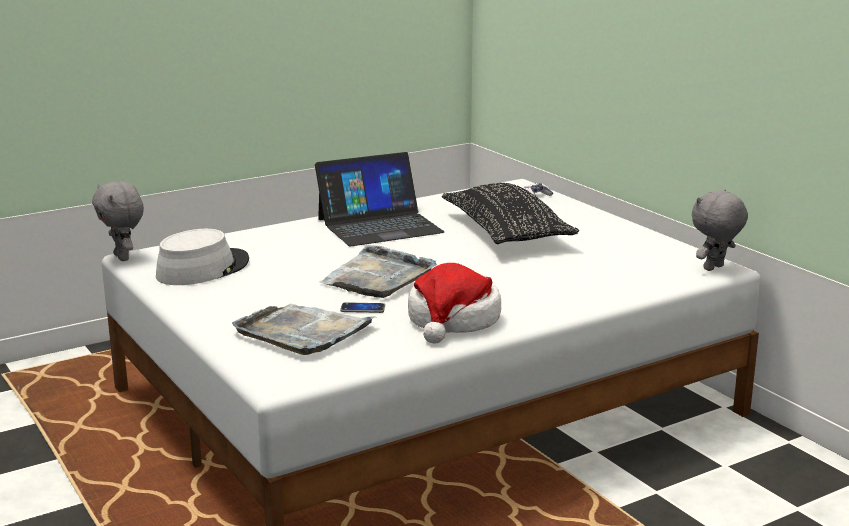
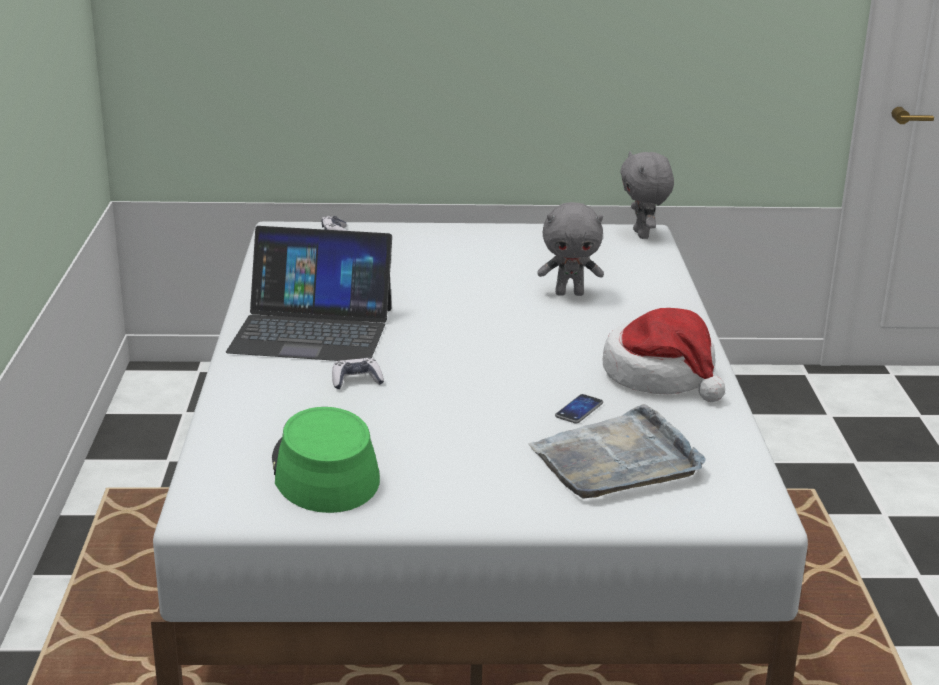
camera: 60 degrees left, 5 degrees up
(123, 257) = (195, 519): grey plush toy -> grey plush toy (569, 293)
(202, 269) = (323, 471): grey hat -> green hat
(324, 250) = (356, 381): none -> game controller
(378, 277) = (488, 376): grey tray -> none
(379, 225) = (312, 330): laptop -> laptop turned 90 degrees clockwise
(506, 232) = (431, 279): black pillow -> none

